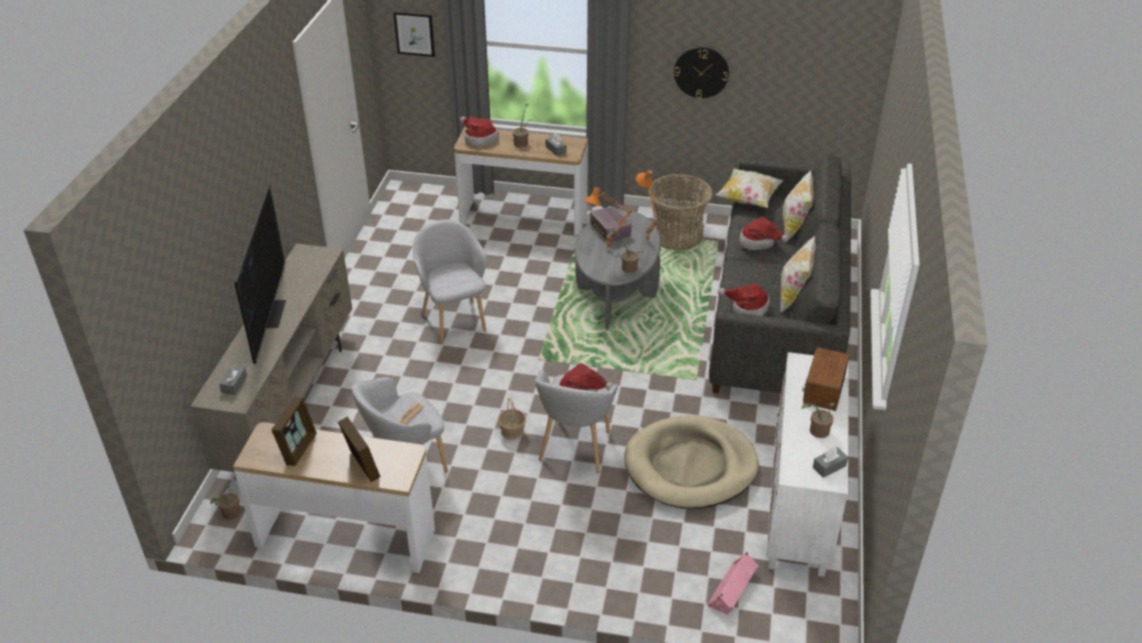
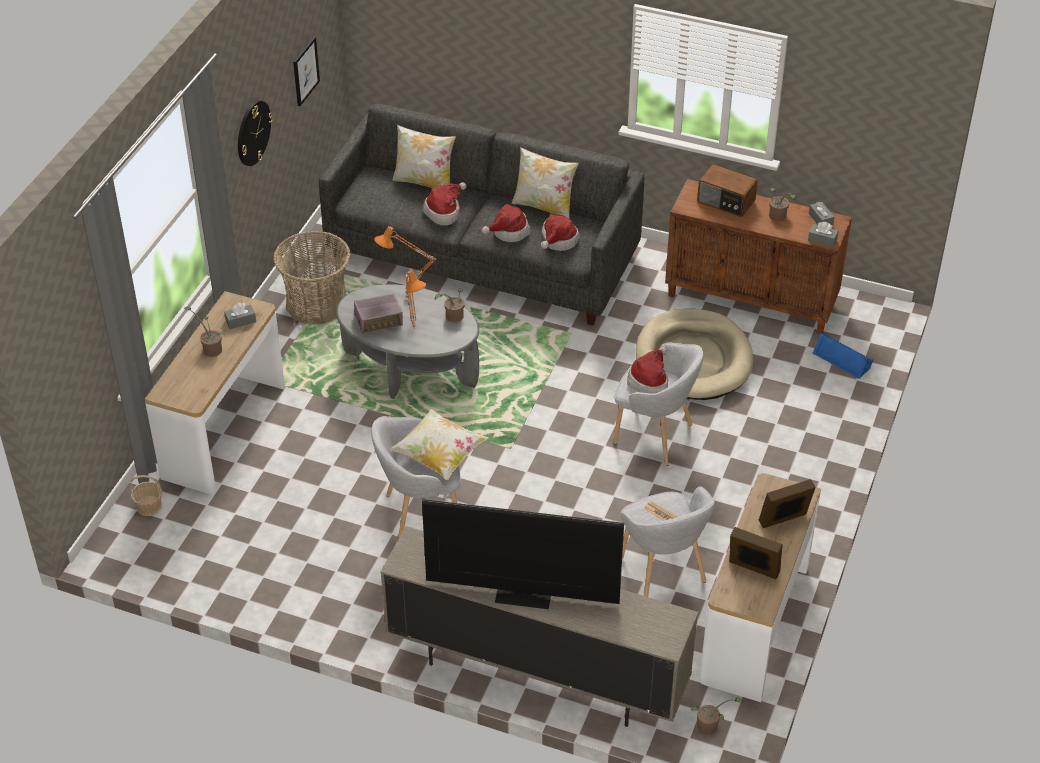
camera: 80 degrees left, 5 degrees up
(234, 384) = (648, 622): grey tissue box -> grey tissue box (822, 240)
(414, 33) = (63, 351): picture -> picture (305, 71)
(479, 139) = (185, 387): hat -> hat (508, 231)
(512, 432) = (622, 482): basket -> basket (149, 506)
(733, 589) = (842, 359): pink speaker -> blue speaker
(748, 199) = (360, 203): pillow -> pillow (439, 456)
(800, 505) = (752, 299): white cabinet -> brown cabinet

